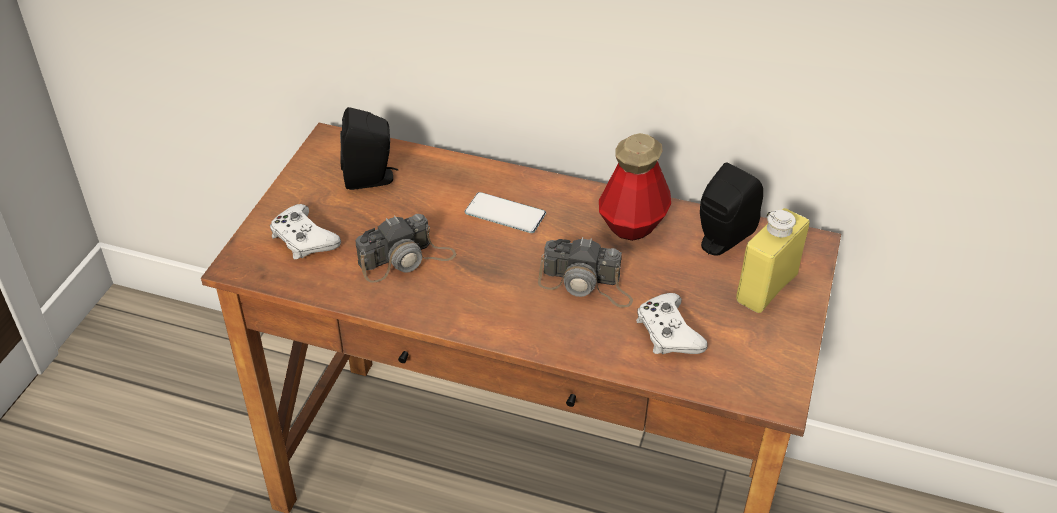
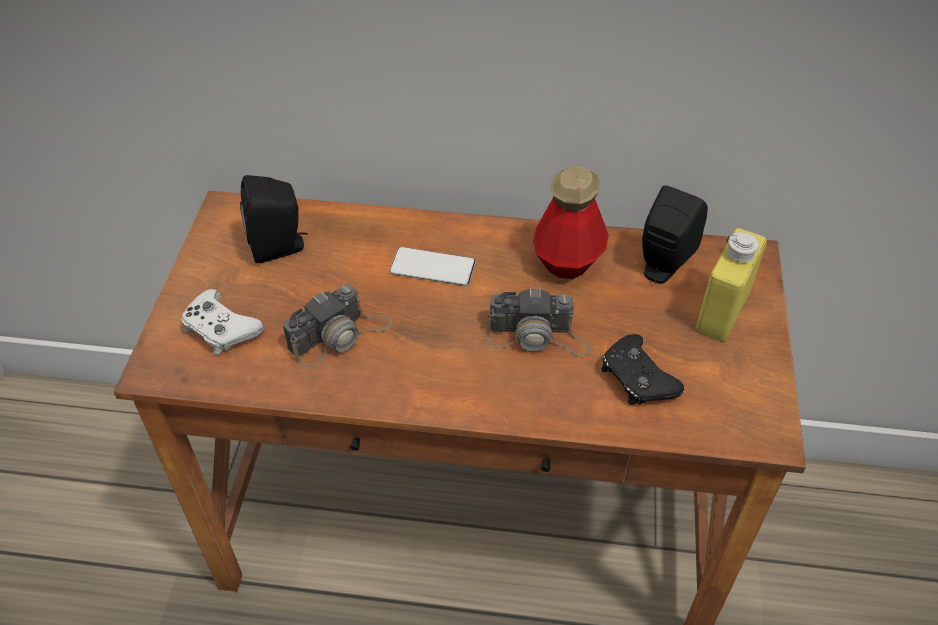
camera: 10 degrees left, 5 degrees up
(668, 333) = (637, 378): white game controller -> black game controller

